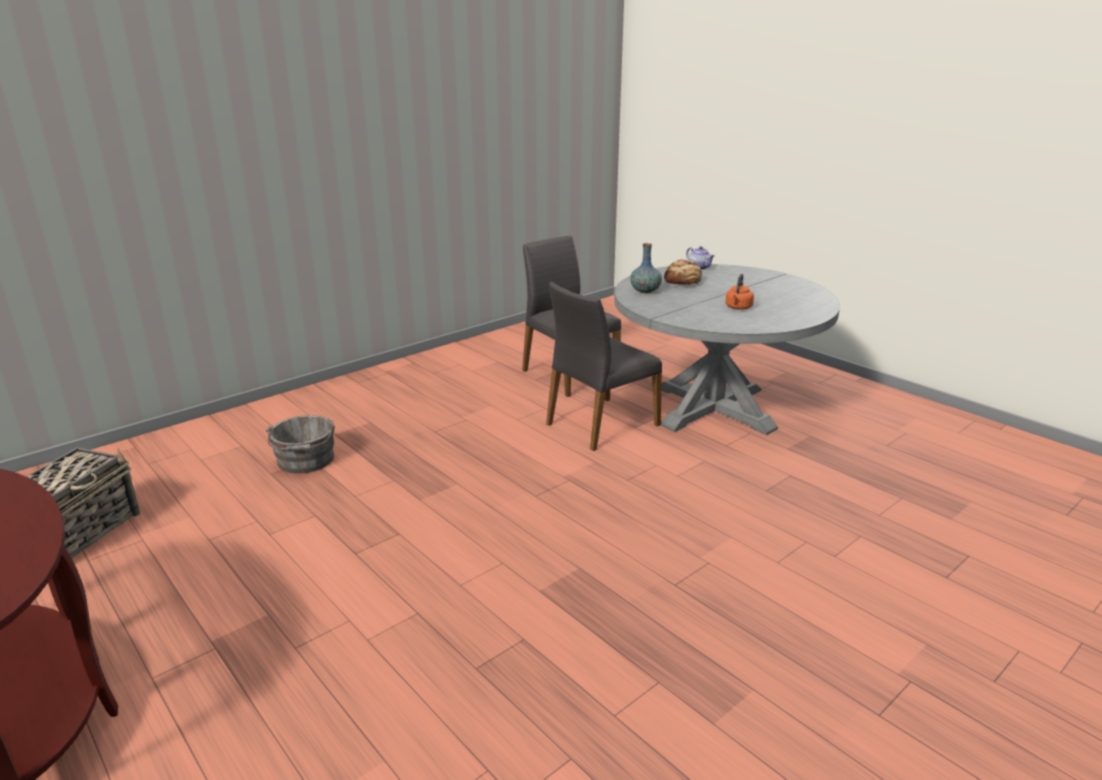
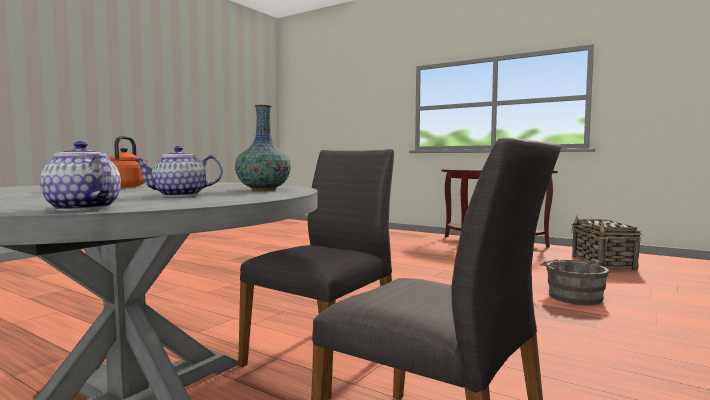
camera: 165 degrees right, 20 degrees down
(682, 282) = (179, 195): bread -> teapot

